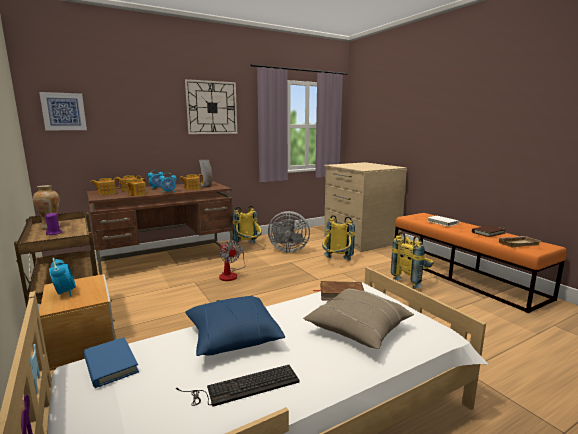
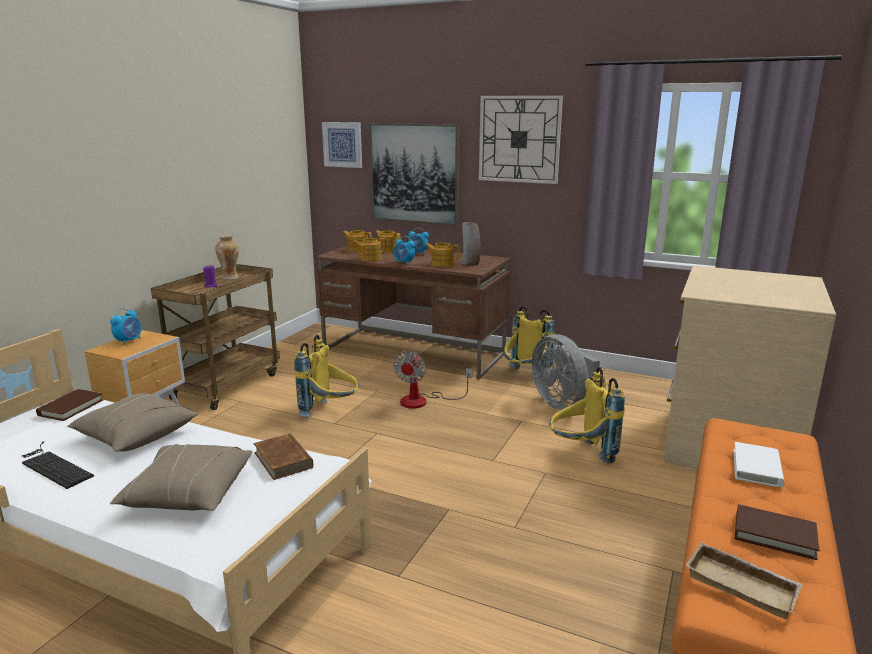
camera: 55 degrees right, 5 degrees up
(110, 364) = (71, 407): blue book -> brown book
(137, 132) = (415, 173): none -> picture
(232, 337) = (136, 435): blue pillow -> beige pillow
(412, 281) = (612, 549): yellow backpack -> yellow backpack (330, 412)

